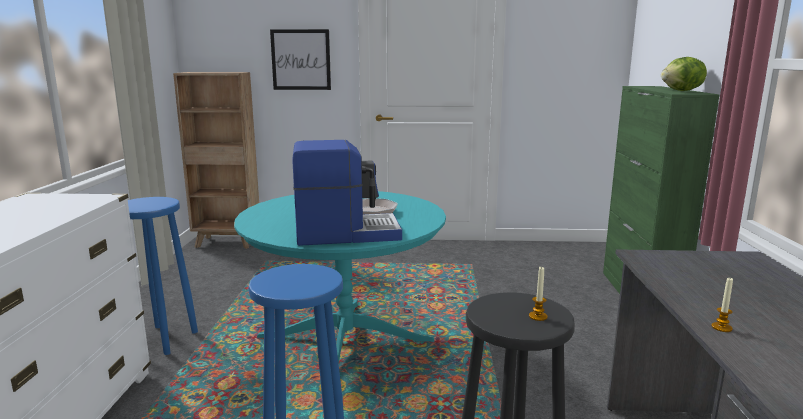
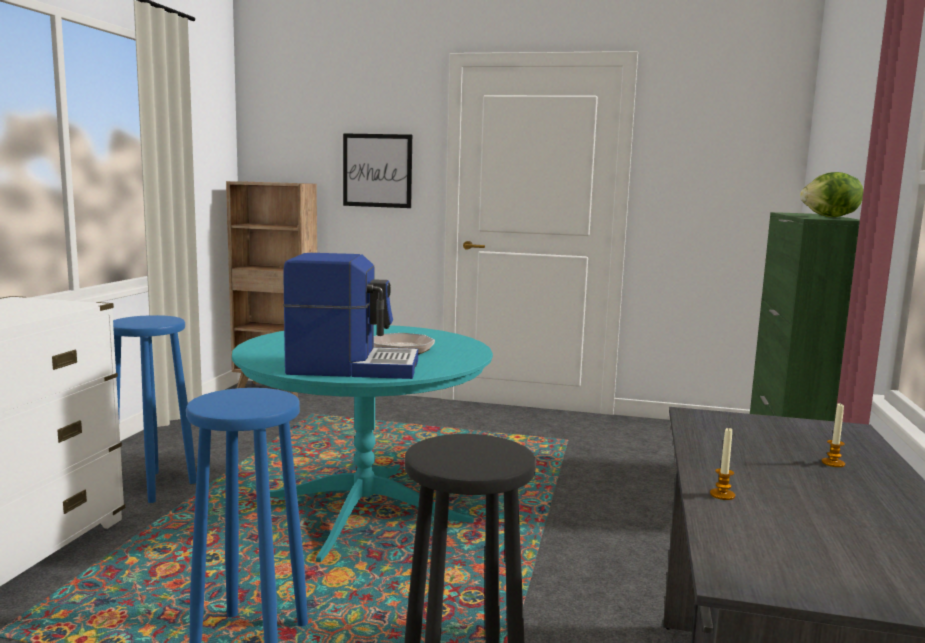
camera: 10 degrees right, 5 degrees down
(538, 316) = (488, 459): candle -> candle (833, 463)

